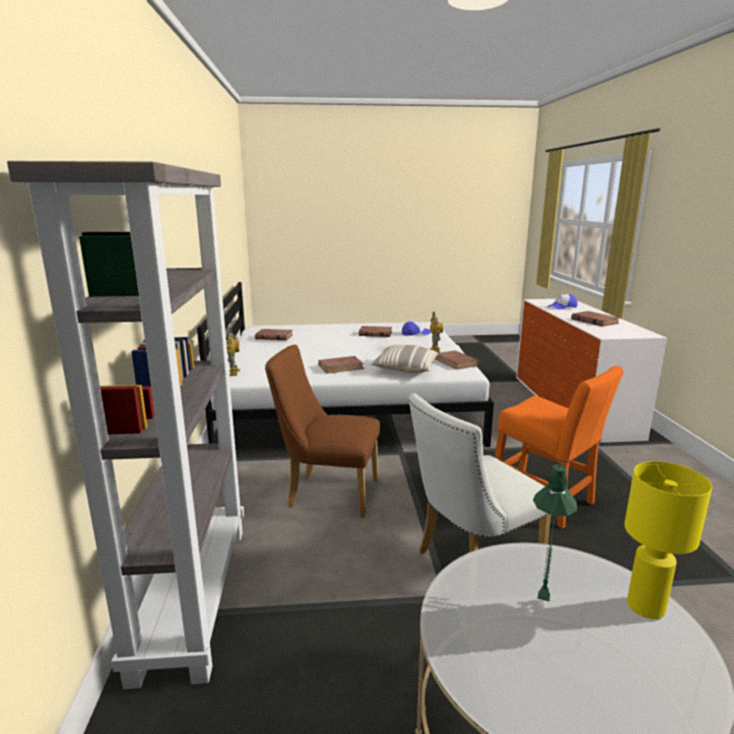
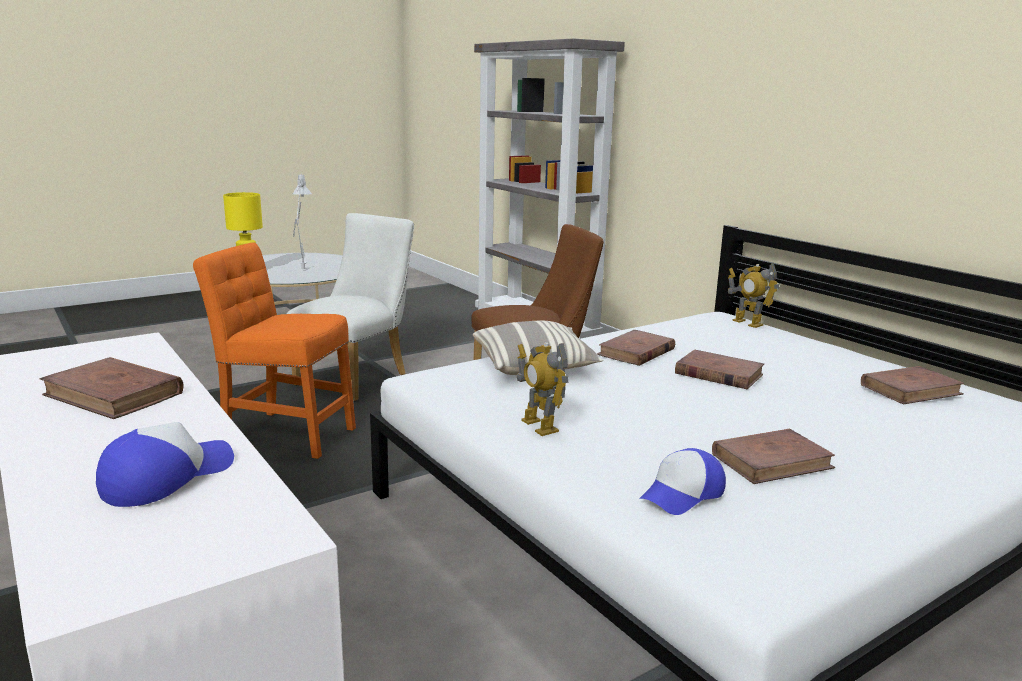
camera: 150 degrees right, 0 degrees up
(456, 362) = (462, 398): brown book -> brown book (718, 374)
(544, 594) = (302, 271): green table lamp -> grey table lamp

